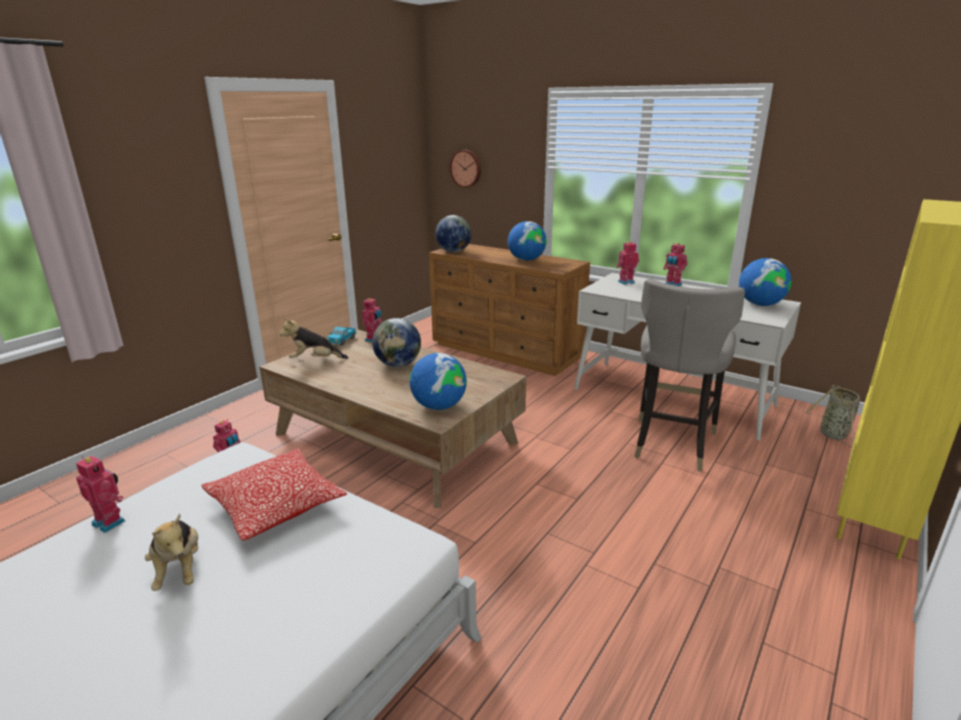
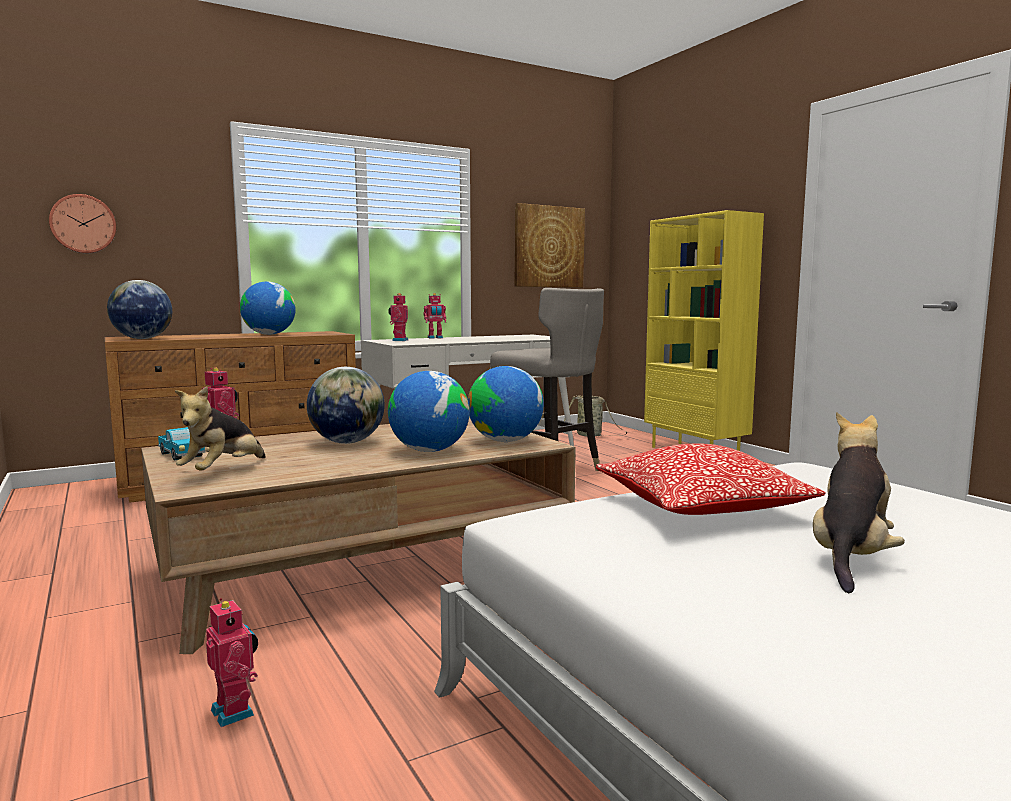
camera: 65 degrees left, 15 degrees down
(110, 521) = (692, 609): toy robot -> none
(179, 570) = (850, 557): plush toy -> plush toy turned 60 degrees counterclockwise
(760, 304) = (523, 336): globe -> globe (429, 451)
(873, 199) = (548, 247): none -> picture

